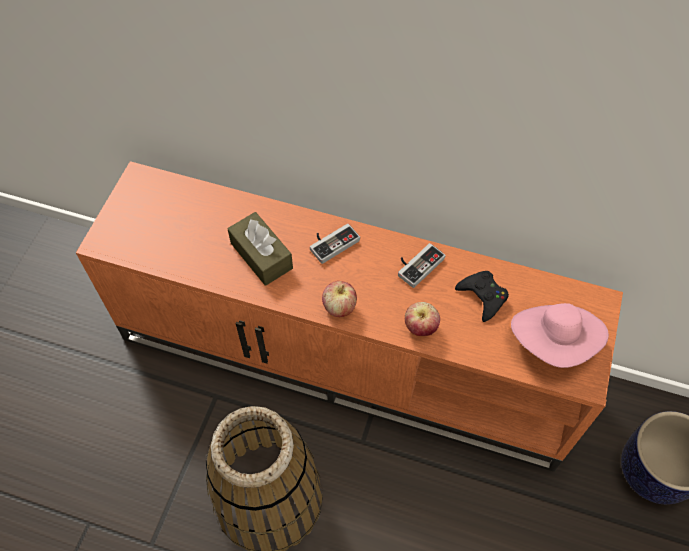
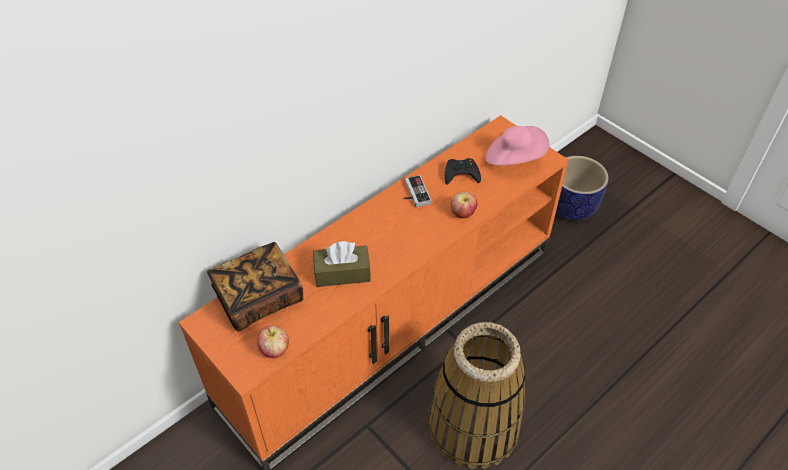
camera: 60 degrees left, 10 degrees down
(190, 204) = (259, 298): none -> book
(332, 242) = (362, 229): game controller -> none
(339, 307) = (418, 248): apple -> apple (275, 350)

